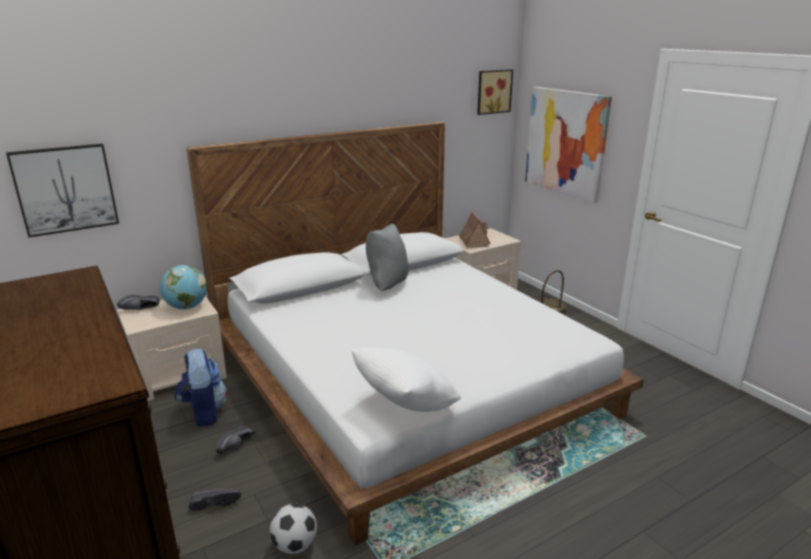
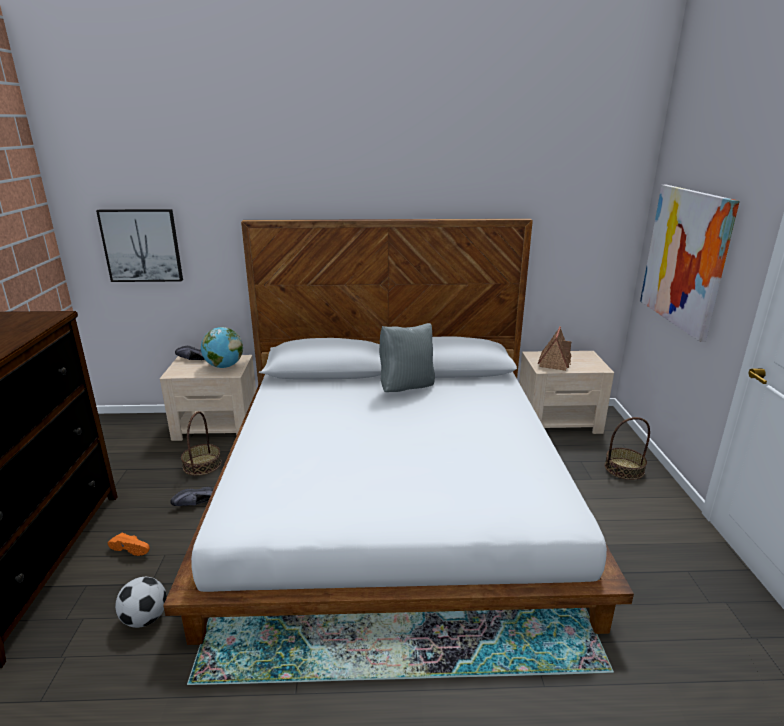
camera: 30 degrees right, 0 degrees up
(203, 412) = (202, 464): backpack -> basket
(215, 502) = (133, 548): black shoe -> orange shoe
(405, 405) = (275, 520): white pillow -> none
(493, 91) = (610, 188): picture -> none

